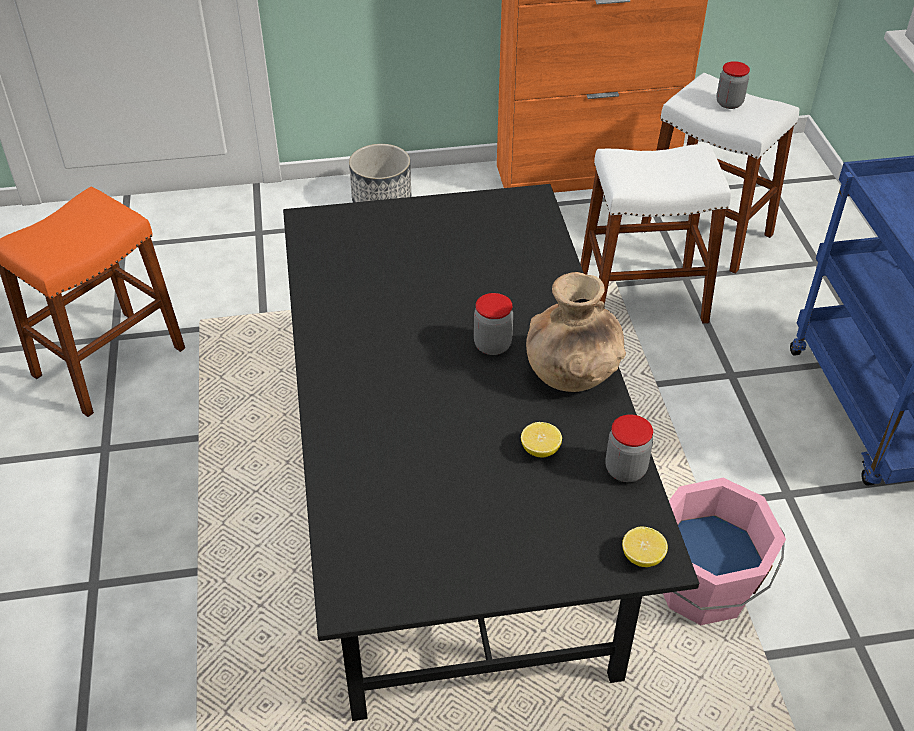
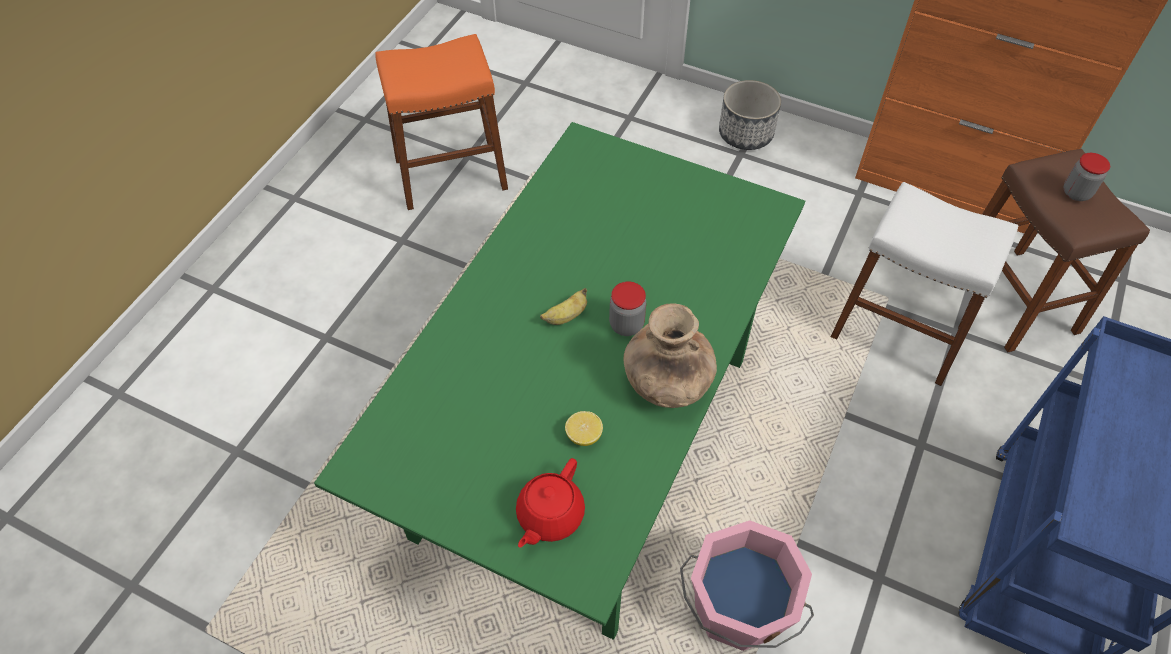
camera: 35 degrees right, 10 degrees up
(431, 365) = (566, 316): none -> banana
(460, 535) = (586, 449): black dining table -> green dining table
(572, 529) = (549, 515): none -> red teapot
(625, 469) = (634, 493): jar -> none
(642, 557) = (580, 573): lemon -> none
(706, 232) = (1014, 299): white stool -> brown stool

